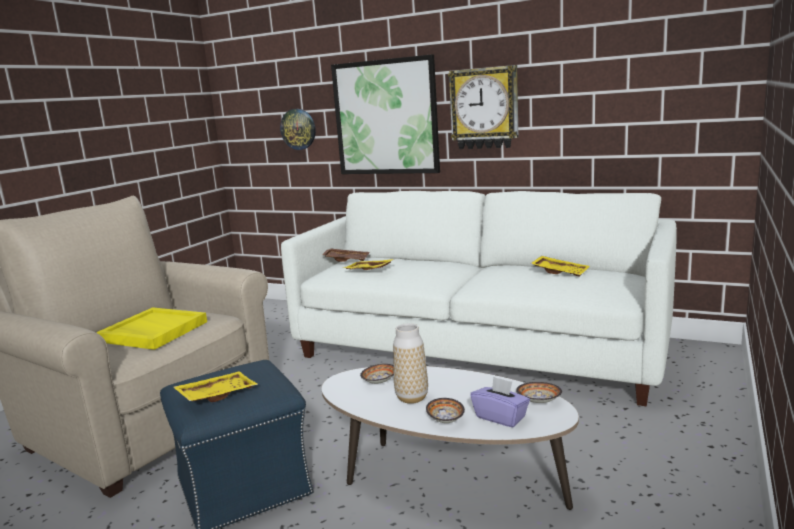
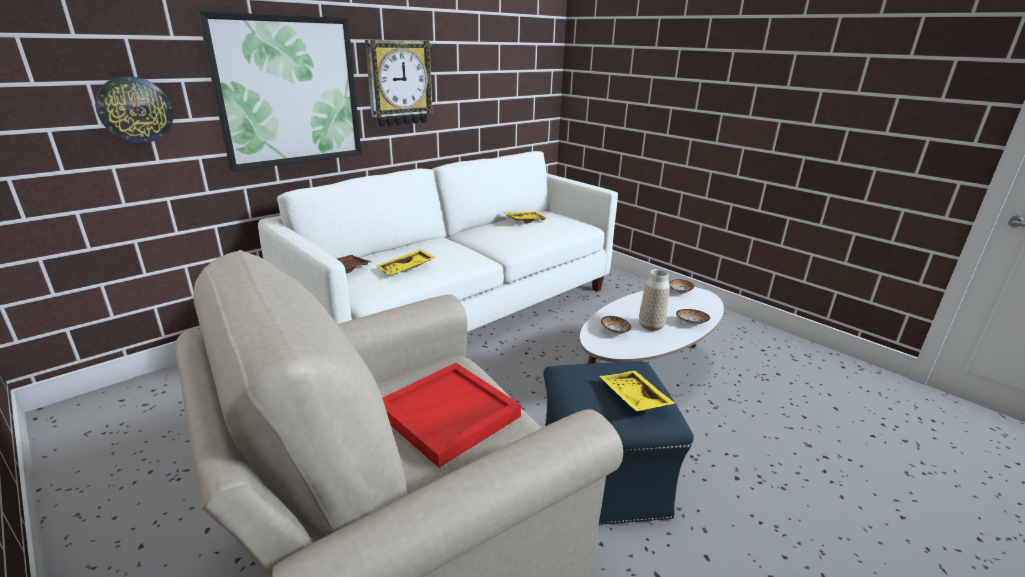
camera: 70 degrees left, 10 degrees up
(153, 332) = (448, 415): yellow tray -> red tray
(501, 417) = (695, 307): purple tissue box -> none

